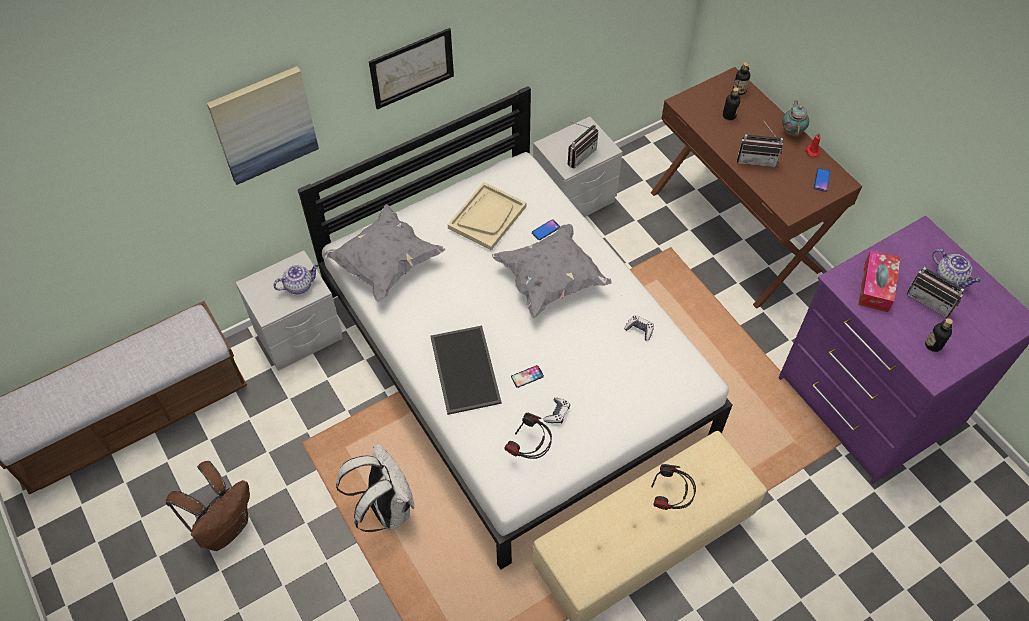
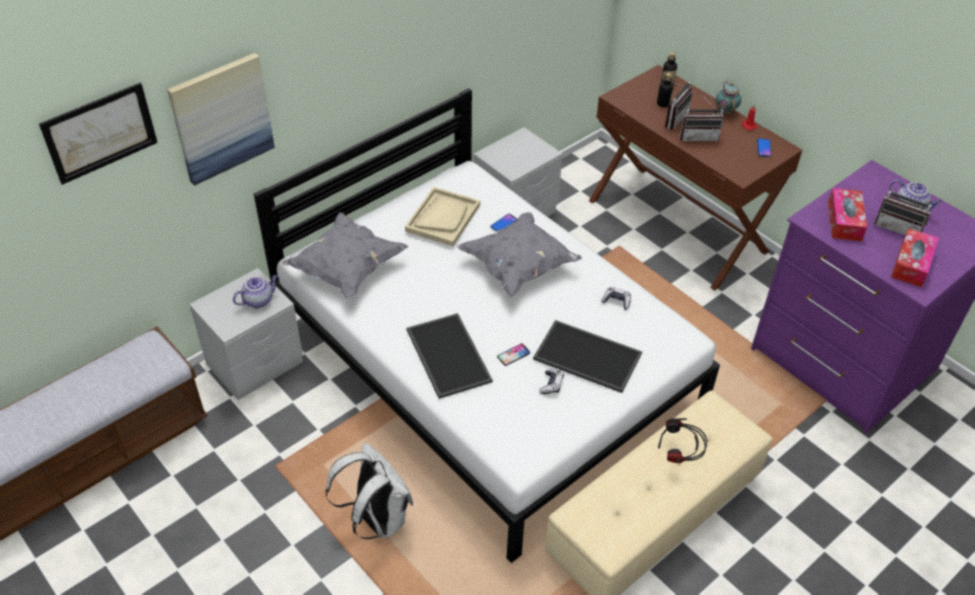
camera: 10 degrees left, 10 degrees down
(225, 526) = (202, 560): brown backpack -> none
(412, 68) = (362, 63): picture -> picture (100, 132)
(529, 449) = (530, 421): headphones -> none
(578, 154) = (520, 159): radio -> radio (672, 118)
(596, 388) = (586, 357): none -> tray
(933, 345) = (911, 264): bottle -> tissue box

